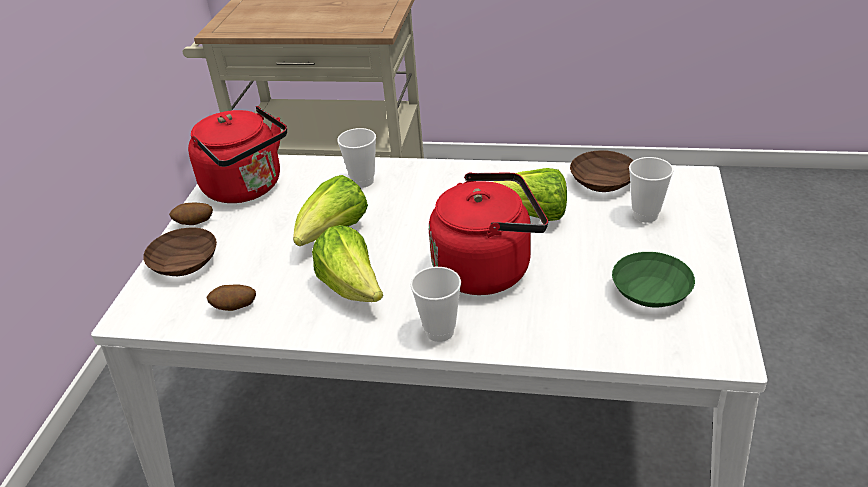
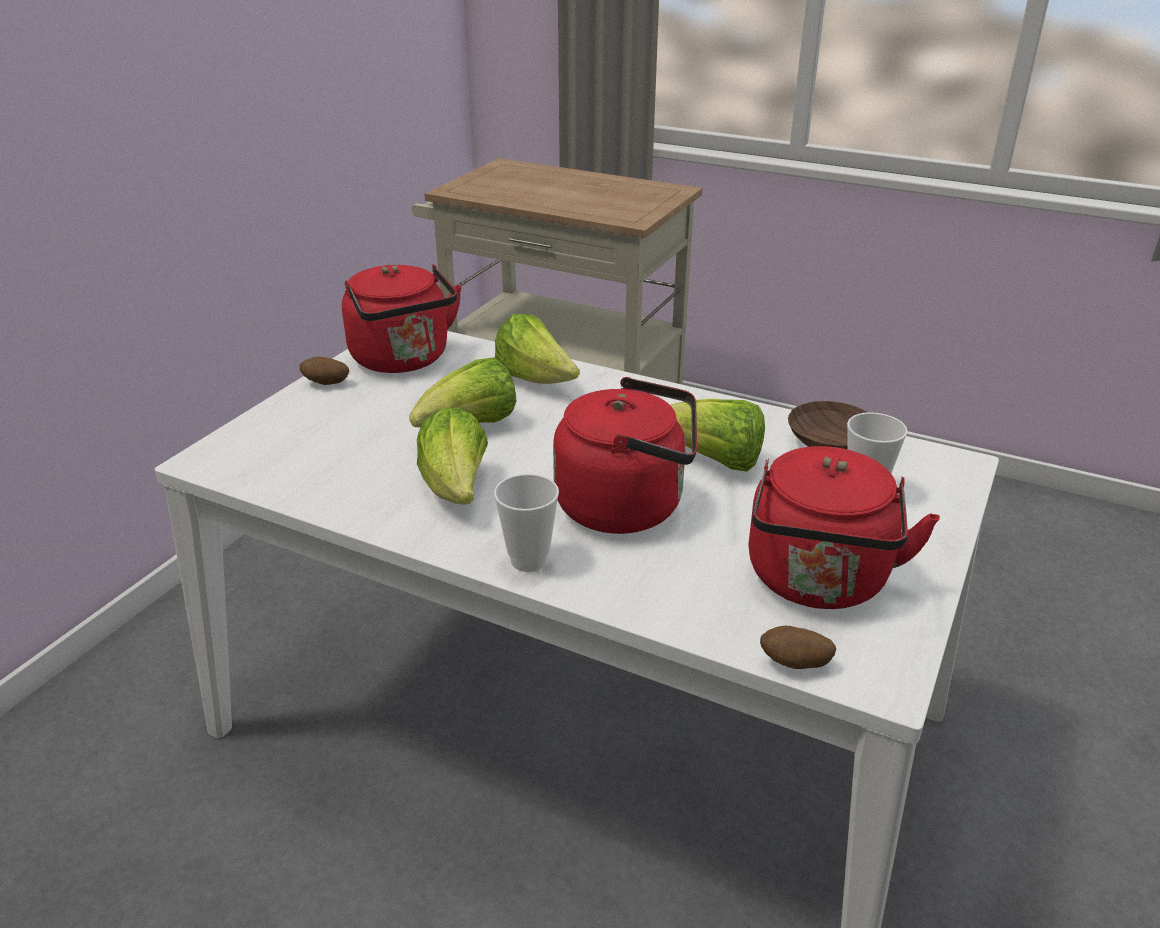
camera: 15 degrees right, 5 degrees down
(183, 264) = (289, 421): brown bowl -> none
(234, 308) = (315, 478): potato -> potato (794, 664)
(363, 181) = (536, 380): cup -> lettuce
(650, 293) = (818, 583): green bowl -> red kettle

